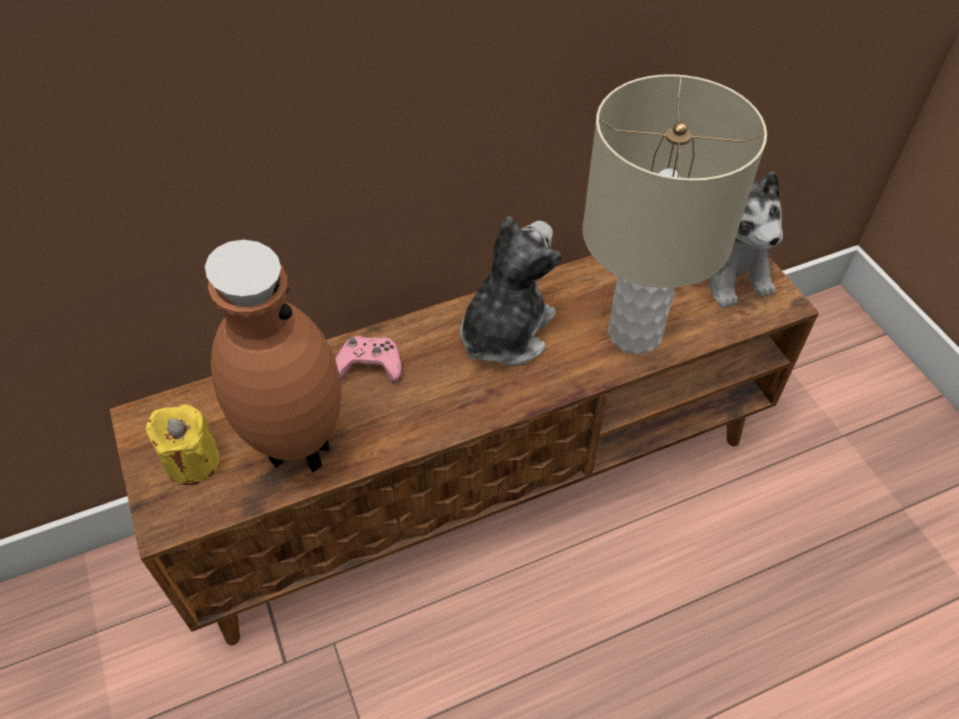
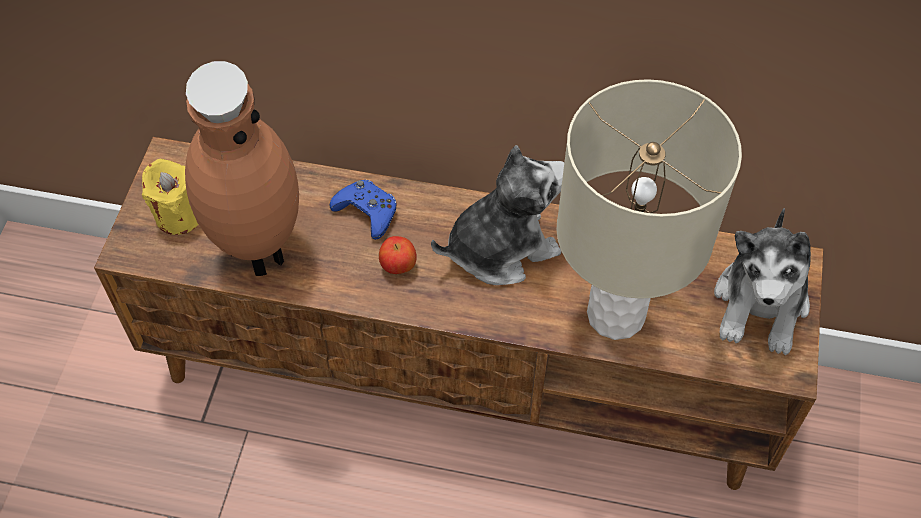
camera: 35 degrees right, 5 degrees up
(370, 365) = (367, 212): pink game controller -> blue game controller
(433, 393) = (398, 266): none -> apple

